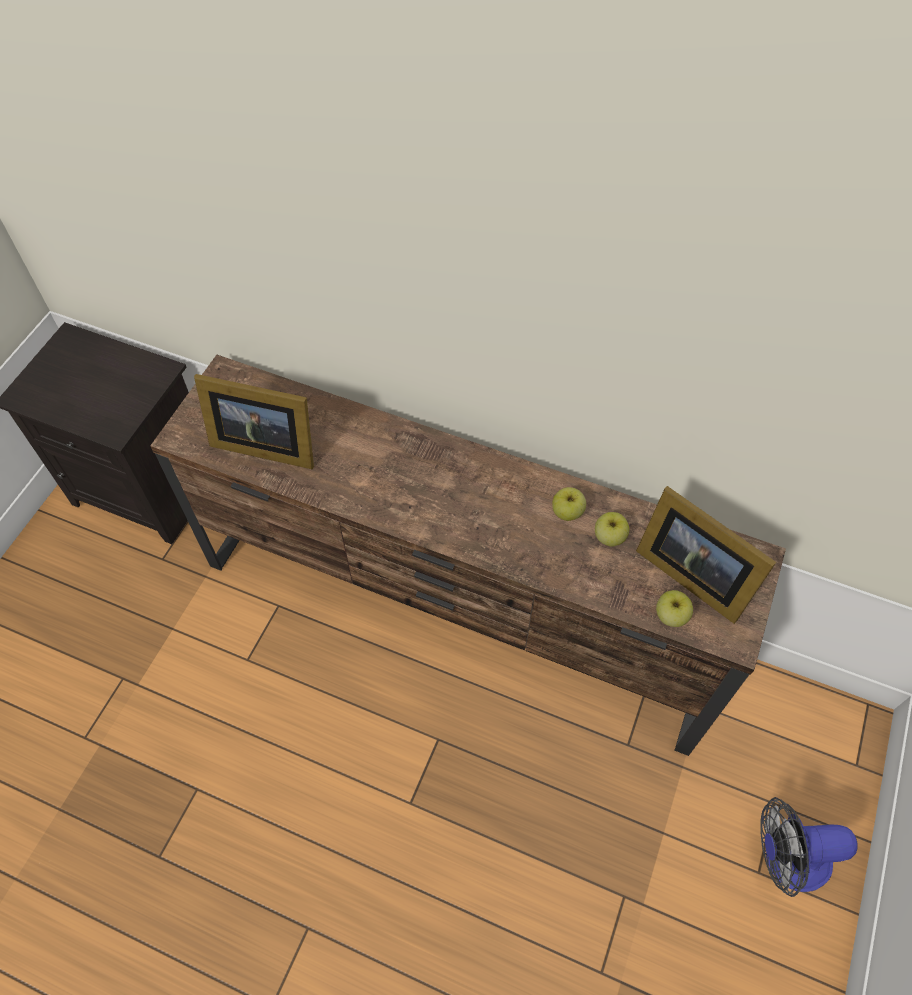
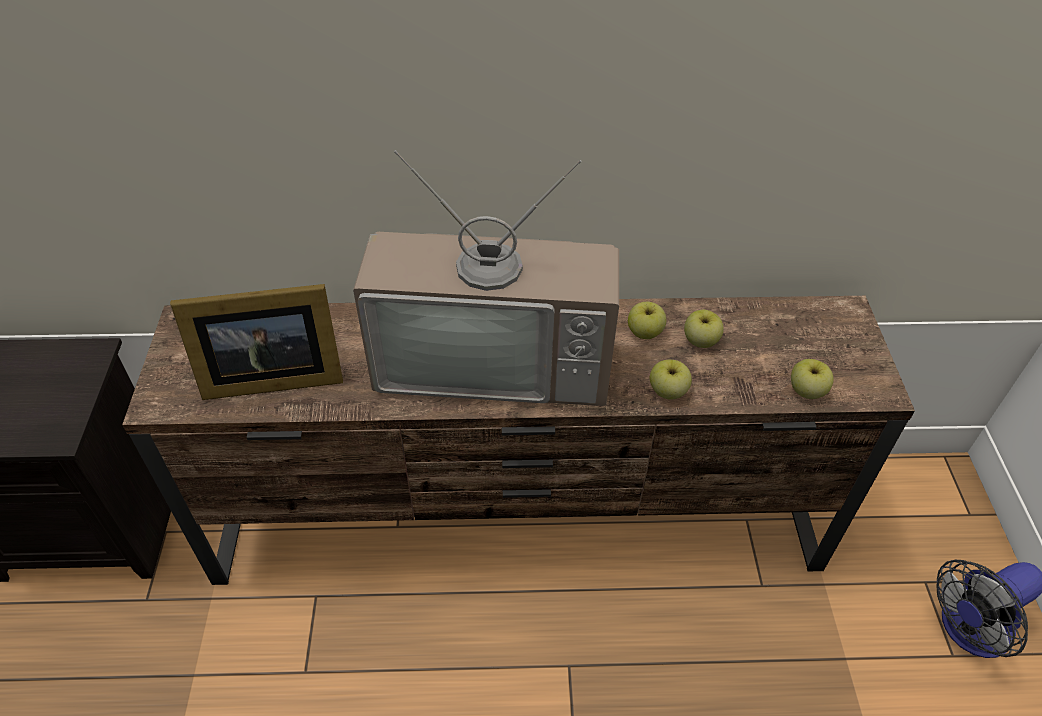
camera: 25 degrees left, 10 degrees down
(435, 490) = (495, 358): none -> television
(554, 571) = (667, 391): none -> apple
(690, 572) = (797, 345): picture frame -> none

